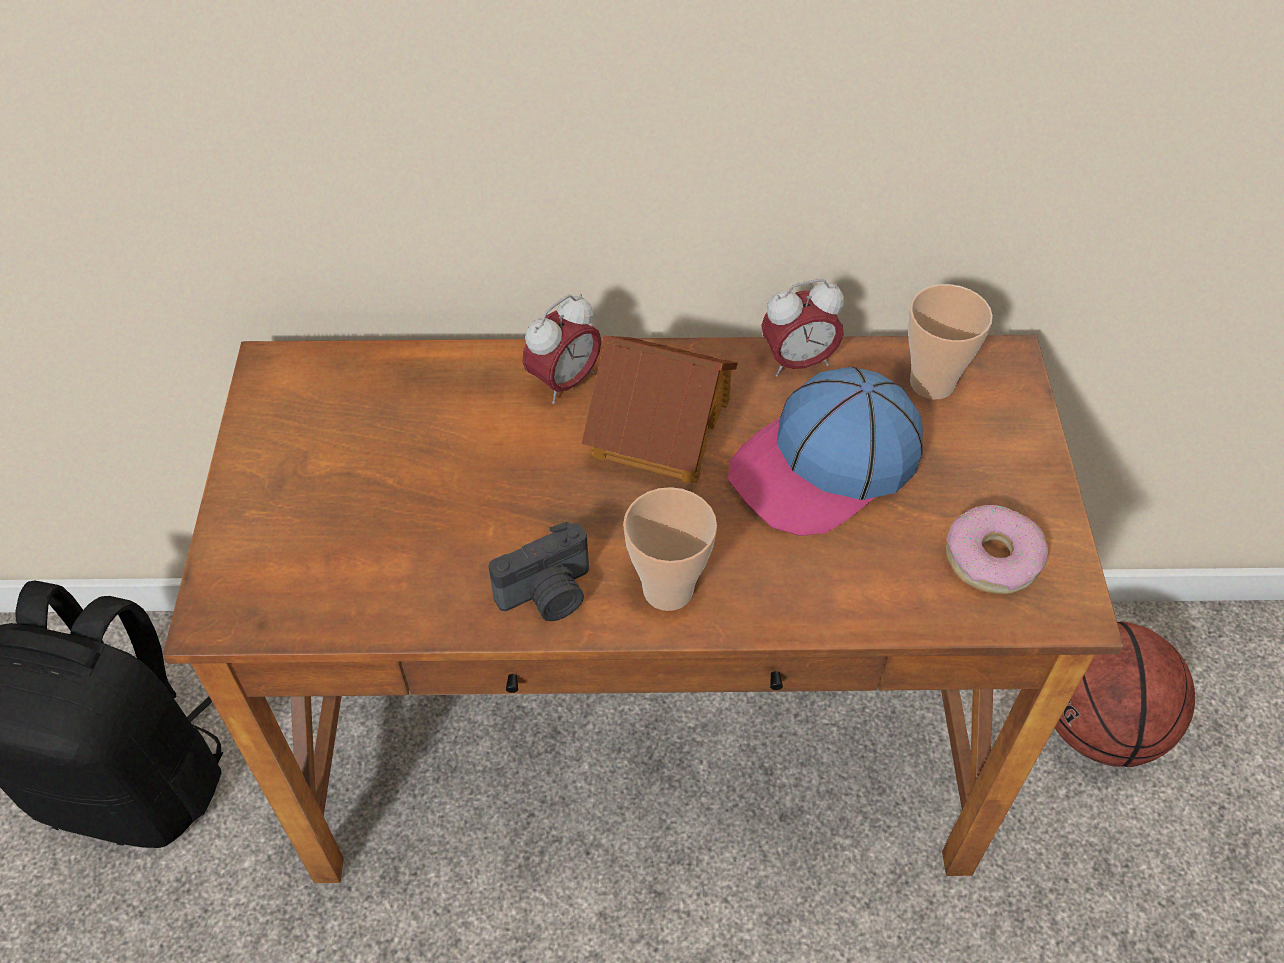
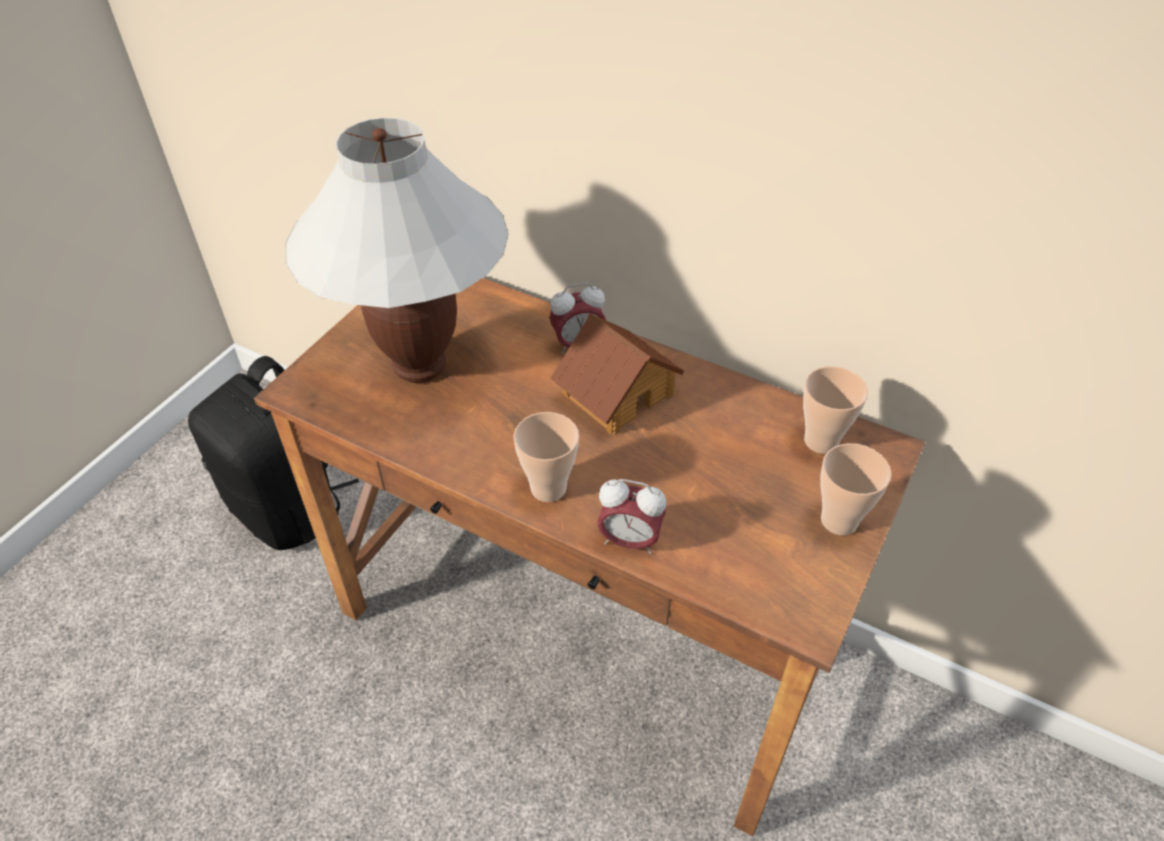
camera: 30 degrees right, 5 degrees down
(376, 501) = (420, 366): none -> white table lamp
(548, 595) = (476, 459): camera -> none
(797, 362) = (736, 391): alarm clock -> alarm clock (629, 540)
(825, 465) = (706, 460): cap -> none
(992, 558) = (777, 567): donut -> none
(1016, 471) = (839, 520): none -> cup
(1097, 726) = (917, 788): basketball -> none

